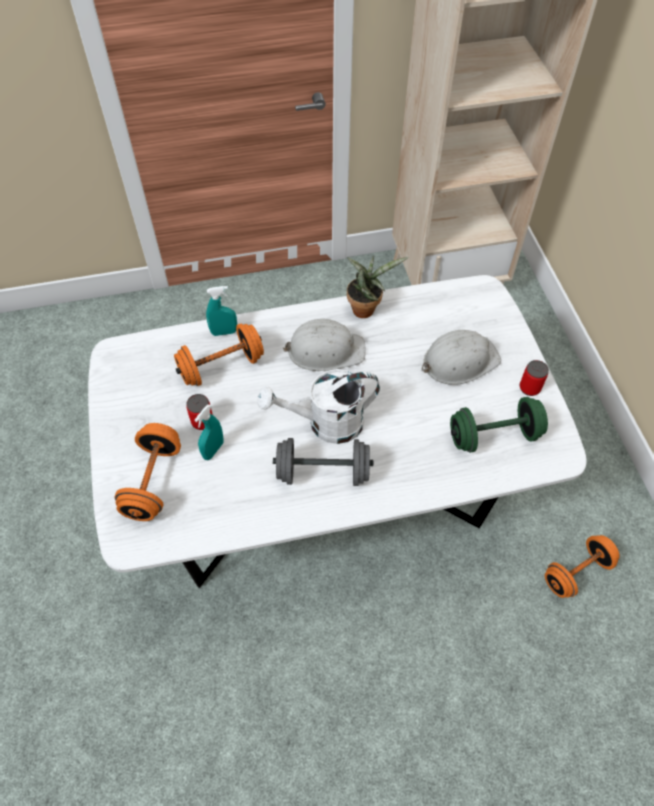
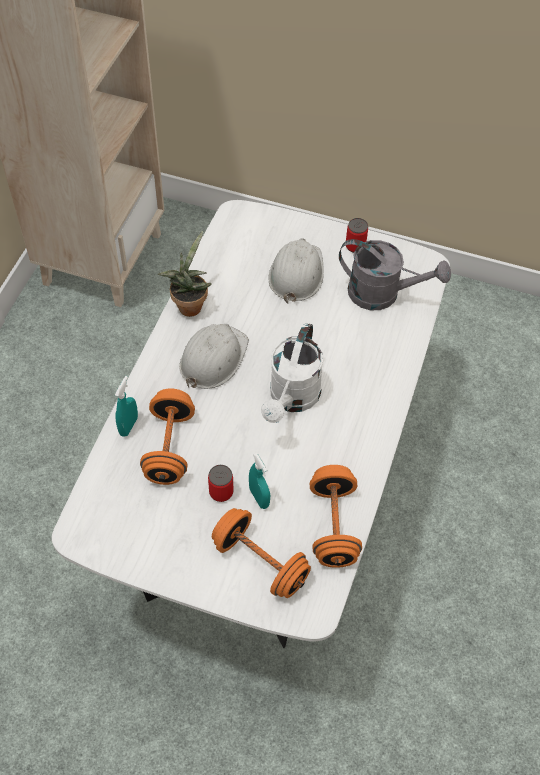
camera: 60 degrees left, 0 degrees up
(323, 473) = (339, 426): grey dumbbell -> none
(494, 436) = (383, 294): green dumbbell -> grey watering can
(576, 572) = (450, 352): orange dumbbell -> orange dumbbell (333, 526)

